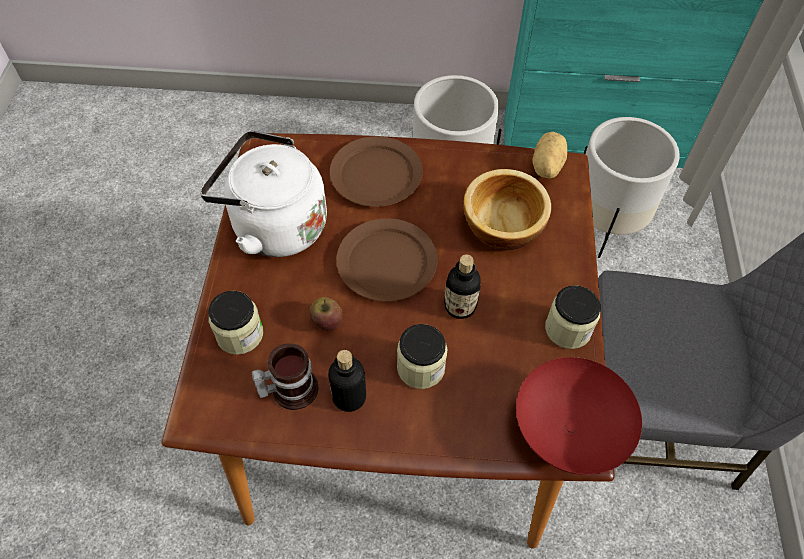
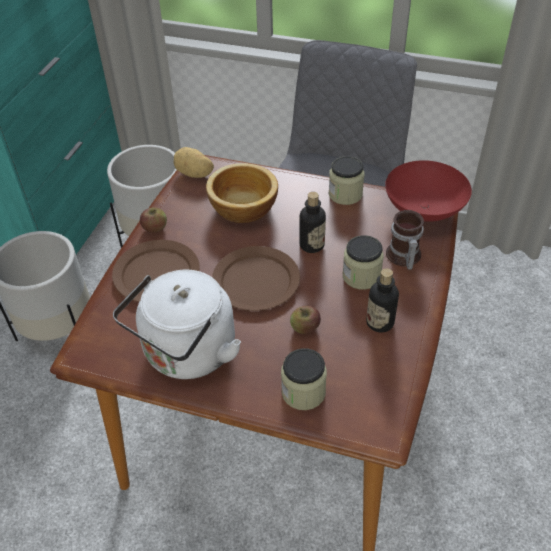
camera: 75 degrees left, 10 degrees down
(289, 388) = (365, 360): mug -> mug (402, 257)
(443, 155) = (155, 228): none -> apple

